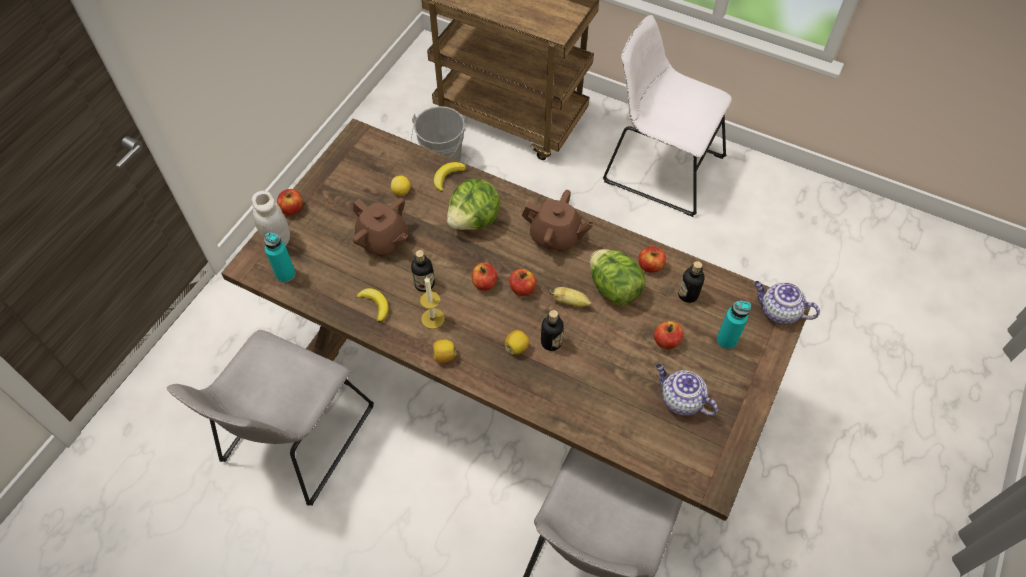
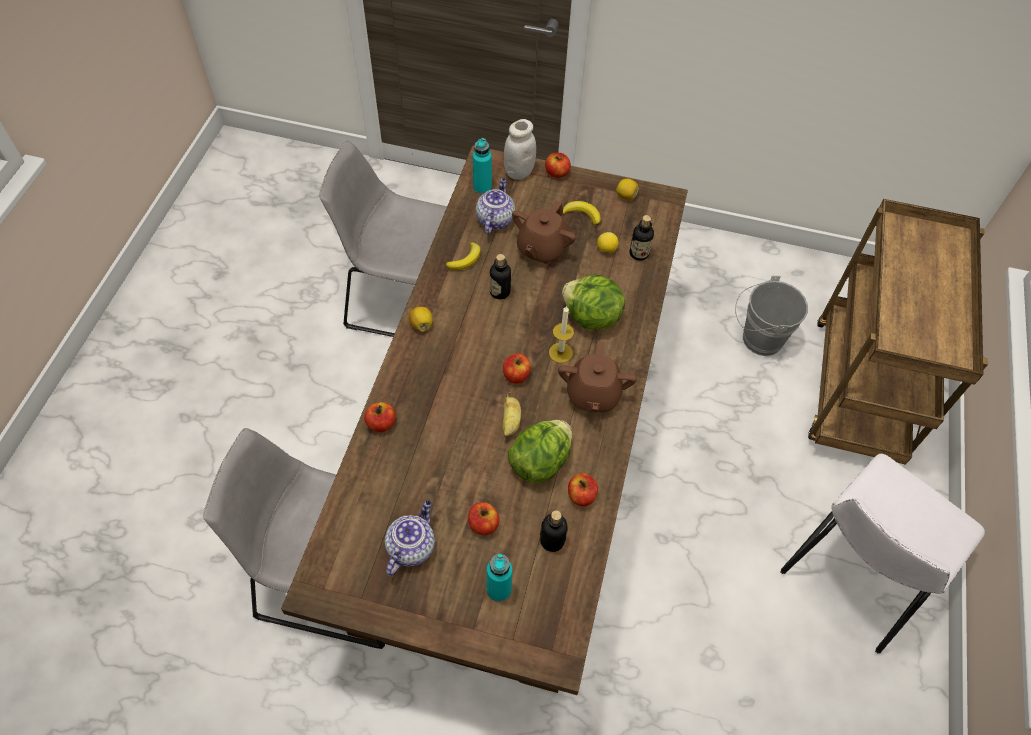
camera: 75 degrees right, 0 degrees up
(433, 318) = (461, 307): candle -> candle (560, 353)
(447, 177) = (640, 283): banana -> banana (582, 214)
(484, 283) = (514, 341): apple -> apple (381, 423)
(517, 347) = (444, 383): lemon -> lemon (626, 196)
(551, 342) = (457, 412): bottle -> bottle (639, 253)
(658, 167) = (858, 573): white chair -> white chair turned 150 degrees counterclockwise
(778, 312) = (554, 649): teapot -> teapot (495, 219)

